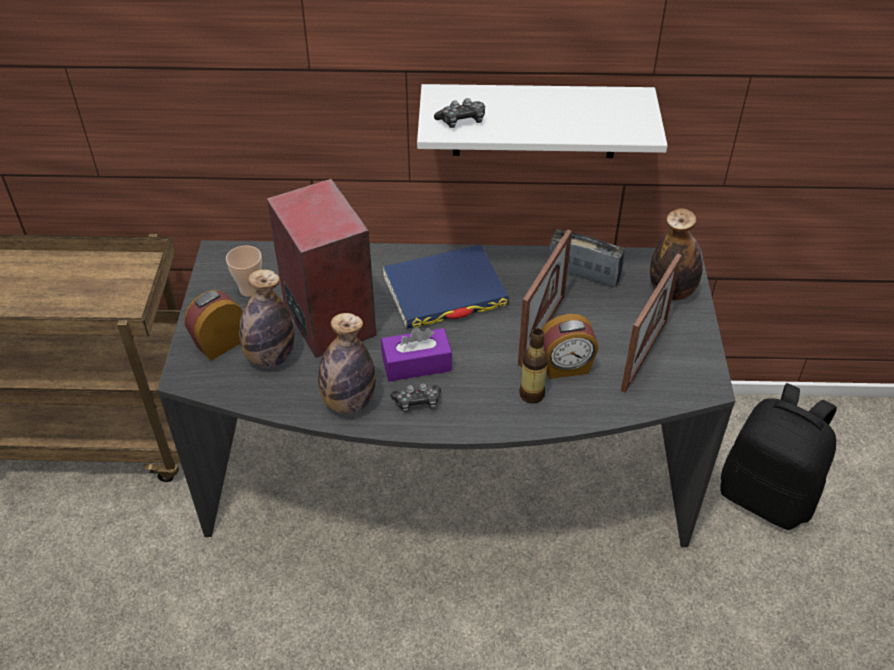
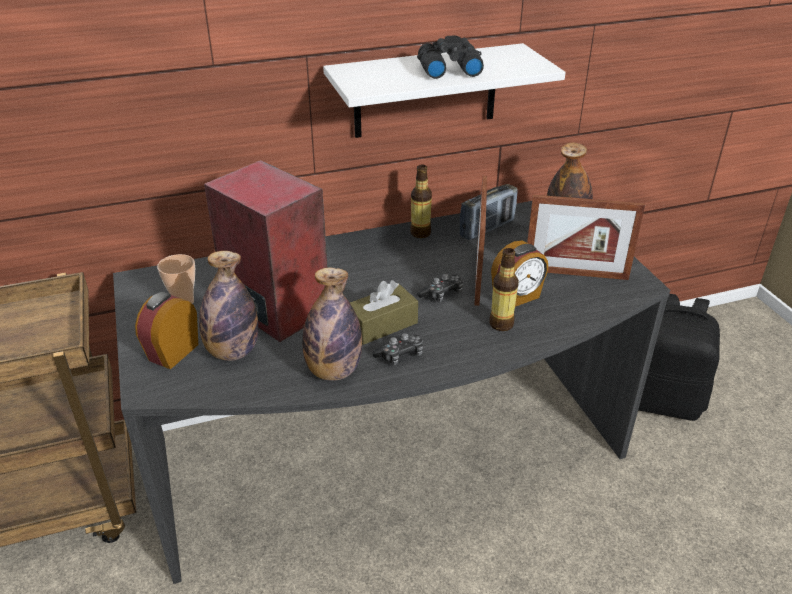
camera: 20 degrees left, 10 degrees down
(416, 364) = (382, 325): purple tissue box -> brown tissue box
(445, 291) = (375, 265): blue book -> none
(462, 121) = (379, 81): game controller -> game controller (442, 294)
(510, 263) = (420, 233): none -> bottle
(542, 116) = (447, 69): none -> black binoculars
(583, 274) = (487, 229): radio -> radio turned 135 degrees clockwise
(644, 354) = (575, 274): picture frame -> picture frame turned 90 degrees clockwise

